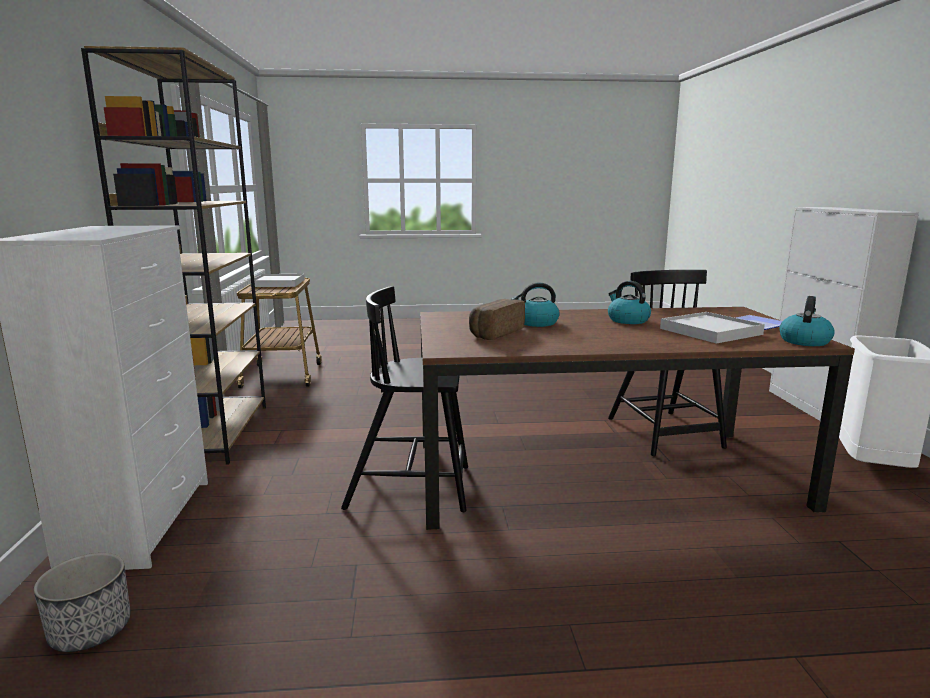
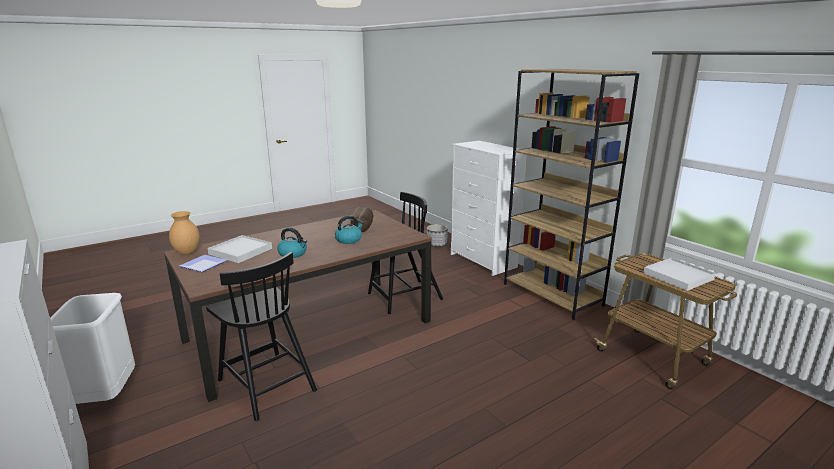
camera: 150 degrees right, 5 degrees up
(804, 341) = (187, 252): kettle -> brown vase

